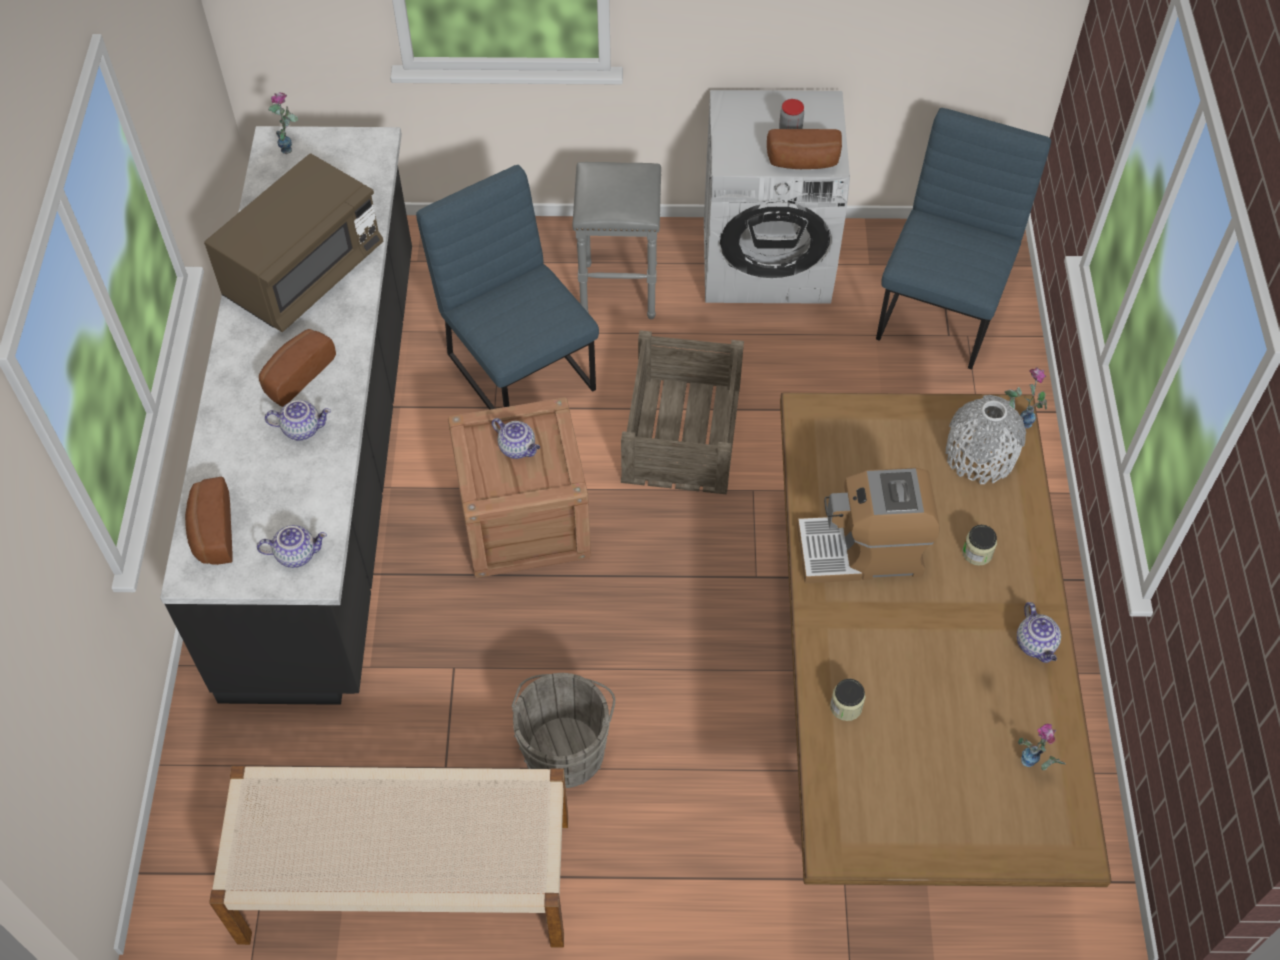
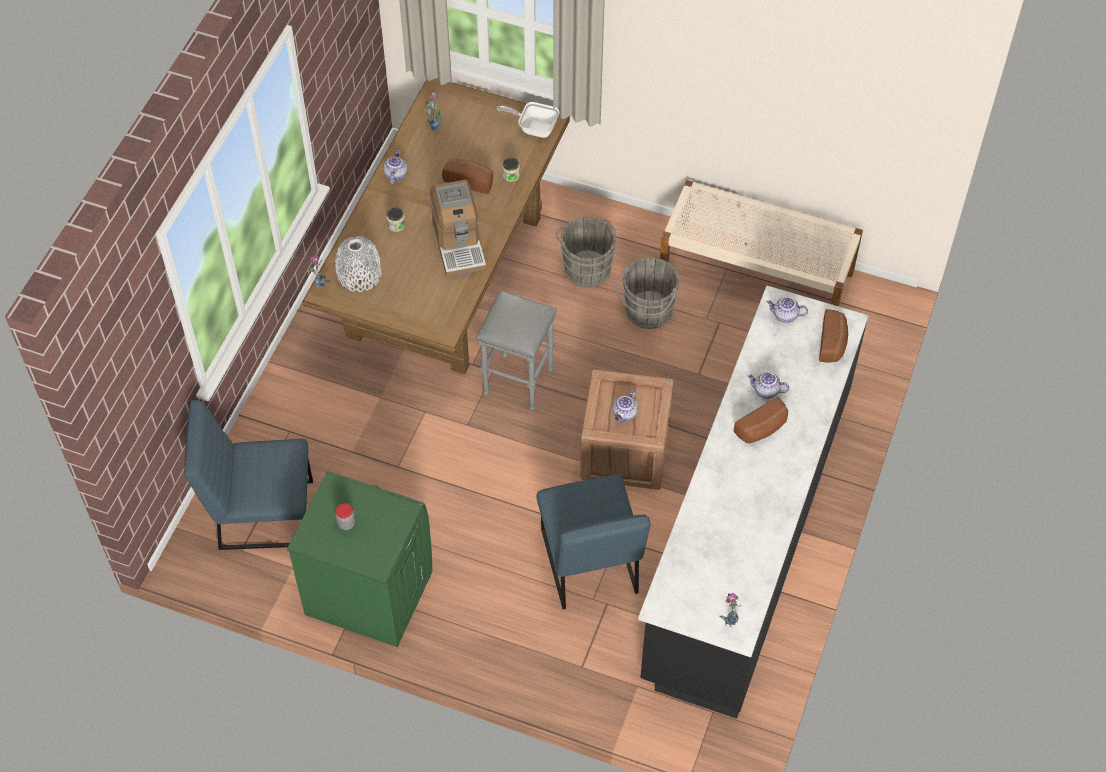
camera: 160 degrees left, 0 degrees up
(304, 273) = (741, 505): brown microwave -> none
(518, 448) = (624, 414): teapot -> teapot turned 120 degrees counterclockwise
(620, 291) = (489, 605): grey stool -> grey stool (517, 380)
(683, 432) = (494, 478): crate -> none
(693, 800) = (586, 266): none -> grey bucket
(766, 264) = (369, 593): white washing machine -> green washing machine
(803, 162) = (352, 492): bread -> bread (470, 180)
(855, 824) = (534, 128): none -> frying pan
(862, 551) = (459, 244): coffee machine -> coffee machine turned 60 degrees clockwise
(943, 308) = (262, 514): blue chair -> blue chair turned 45 degrees clockwise

